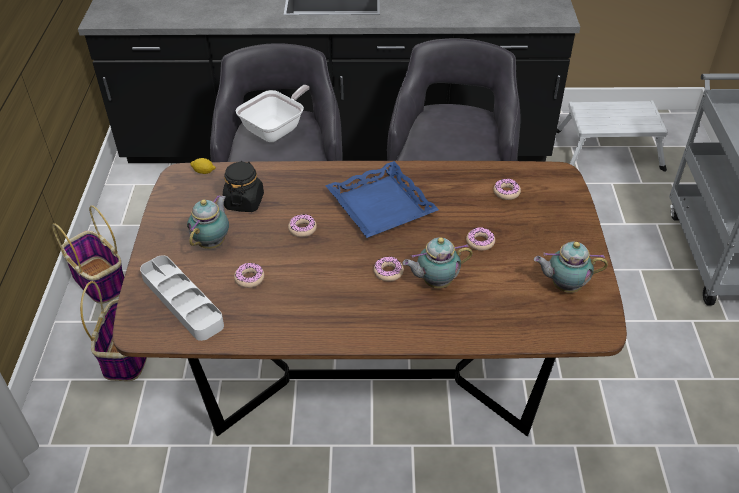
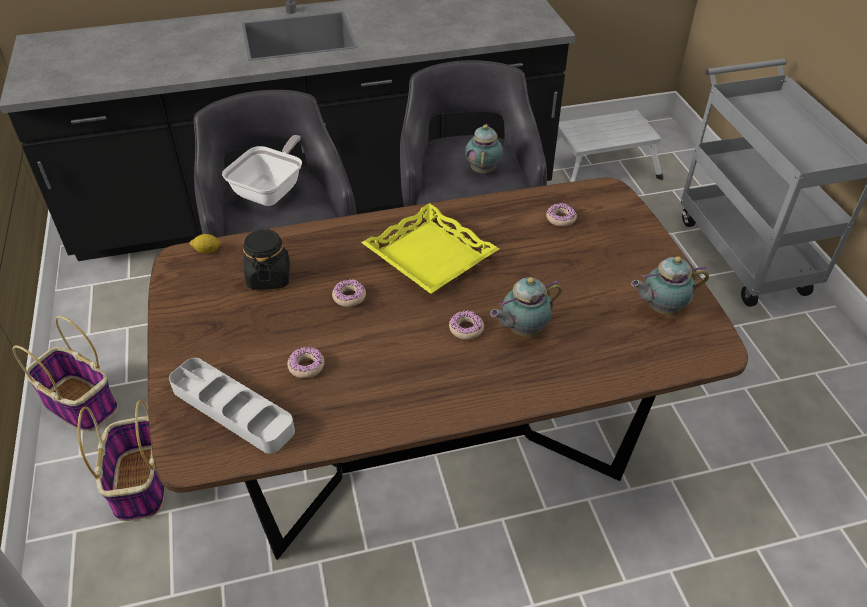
camera: 15 degrees left, 0 degrees up
(213, 242) = (247, 331): teapot -> teapot (483, 169)
(380, 206) = (429, 256): blue tray -> yellow tray
(480, 242) = (554, 277): donut -> none

